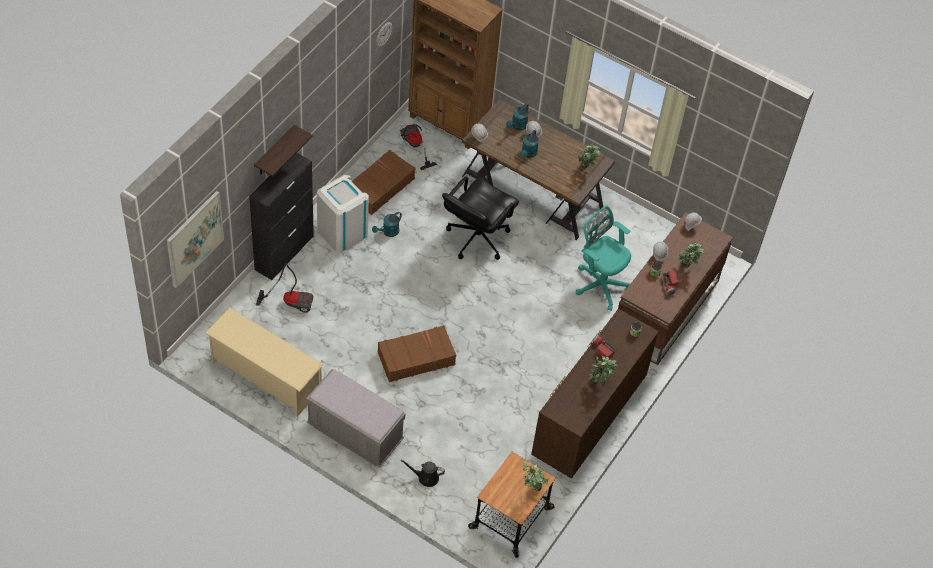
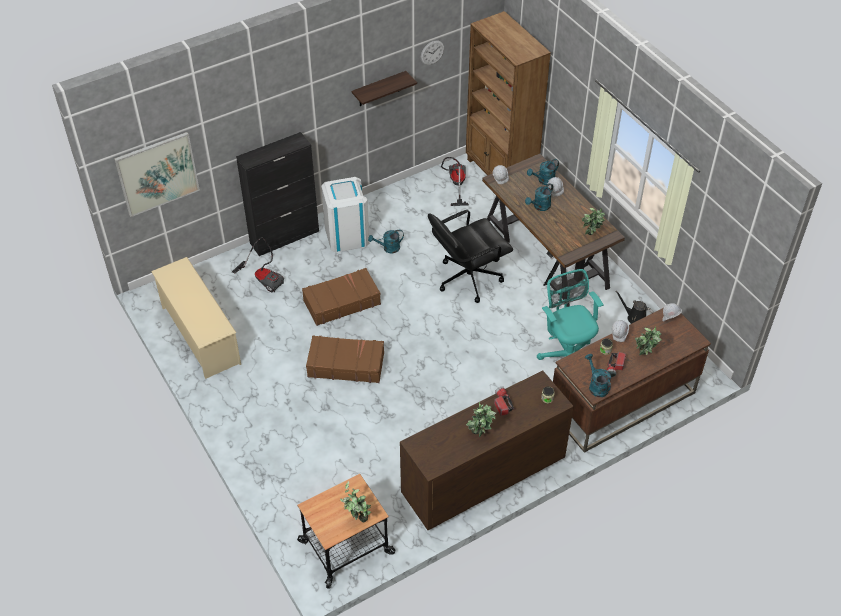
camera: 30 degrees right, 5 degrees down
(274, 151) = (273, 122): shelf -> shelf (379, 89)
(355, 433) = (247, 412): grey bench -> none
(379, 187) = (403, 209): brown suitcase -> brown suitcase (341, 302)
(426, 477) = (287, 476): black watering can -> black watering can (634, 318)
(664, 306) = (596, 386): none -> turquoise watering can

